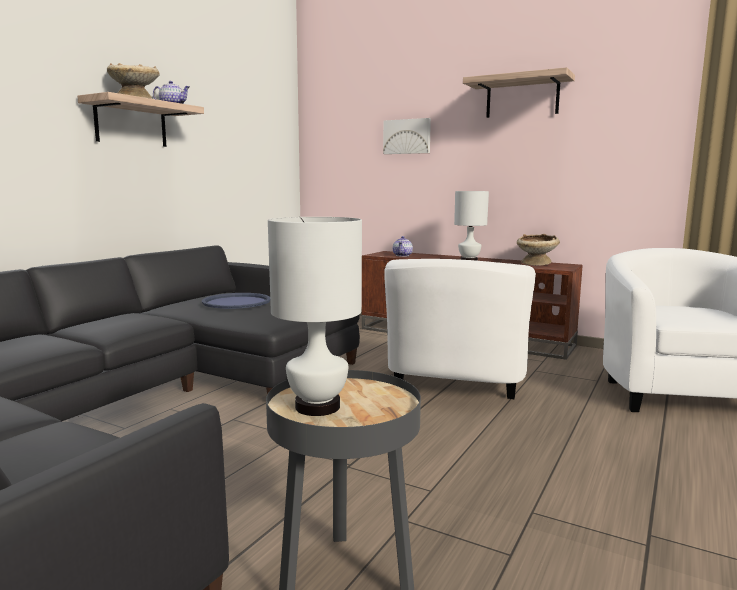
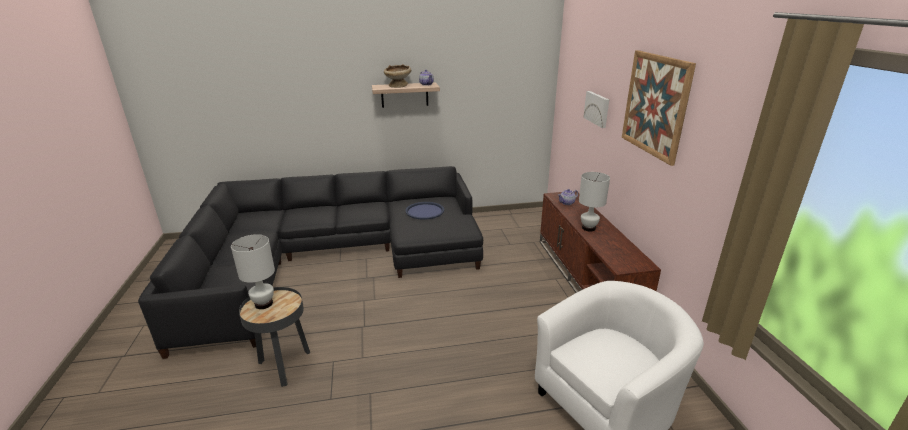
camera: 50 degrees right, 15 degrees up
(455, 384) = (493, 312): white armchair -> none
(522, 97) = (655, 105): shelf -> picture
(536, 264) = (624, 253): beige bowl -> none

